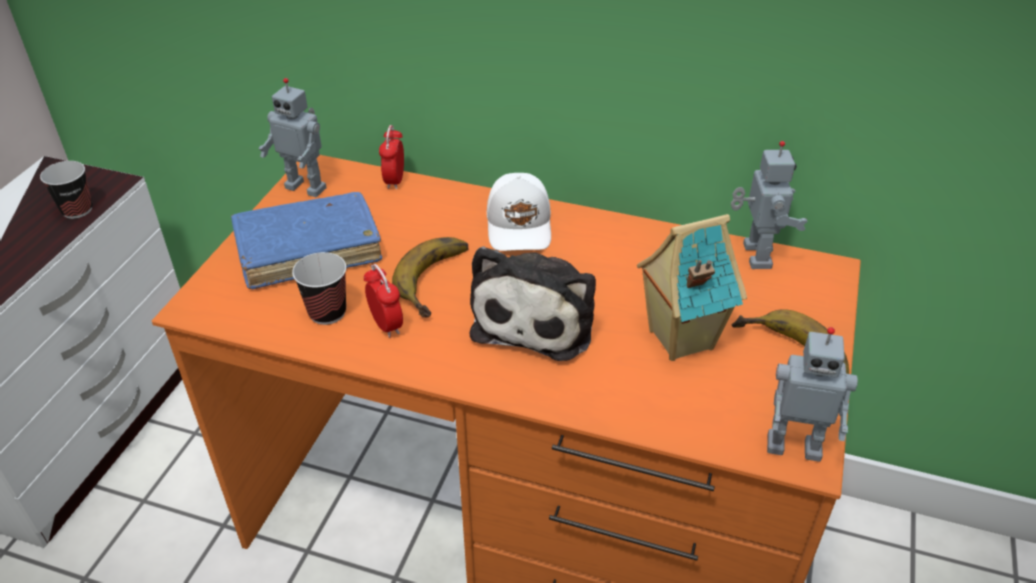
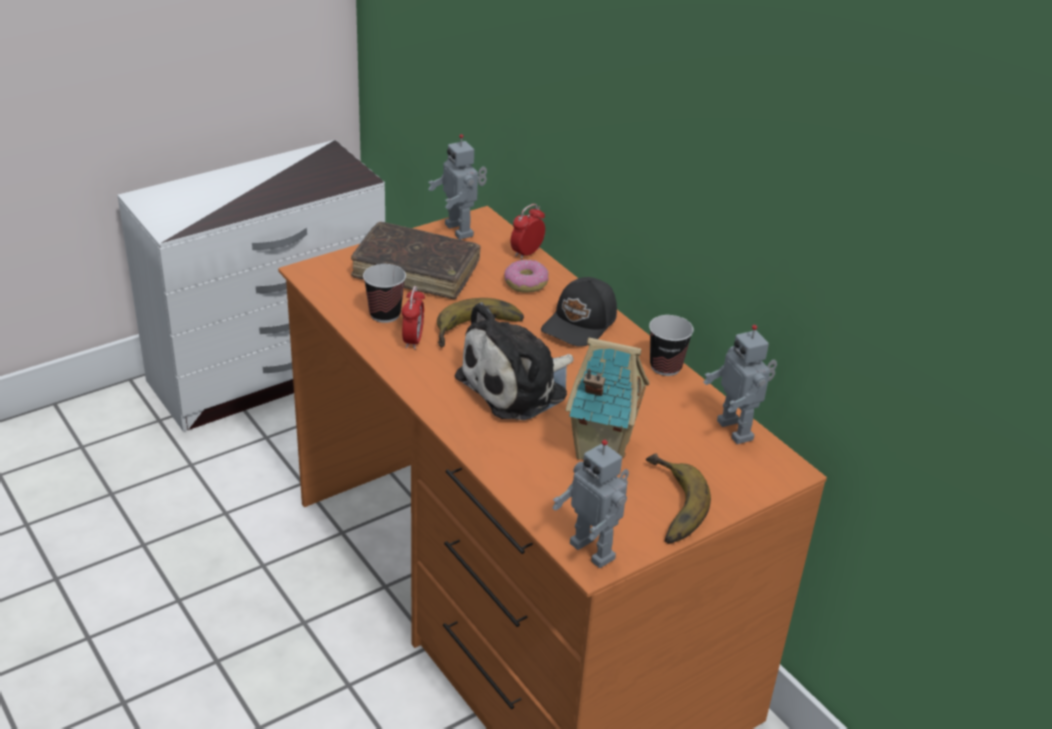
camera: 35 degrees right, 5 degrees down
(77, 210) = (321, 186): cup -> cup (665, 367)
(308, 250) = (416, 271): blue book -> brown book
(427, 210) = (525, 283): none -> donut
(520, 225) = (581, 324): white cap -> black cap
(754, 256) = (737, 430): toy robot -> toy robot turned 120 degrees clockwise

